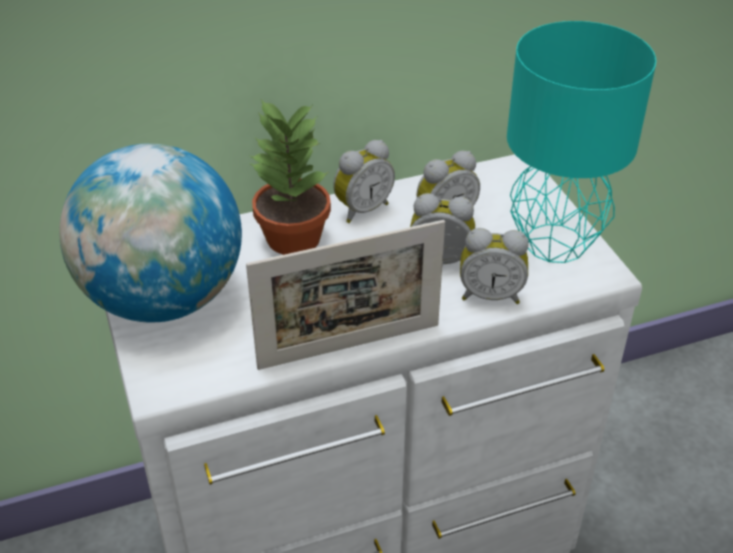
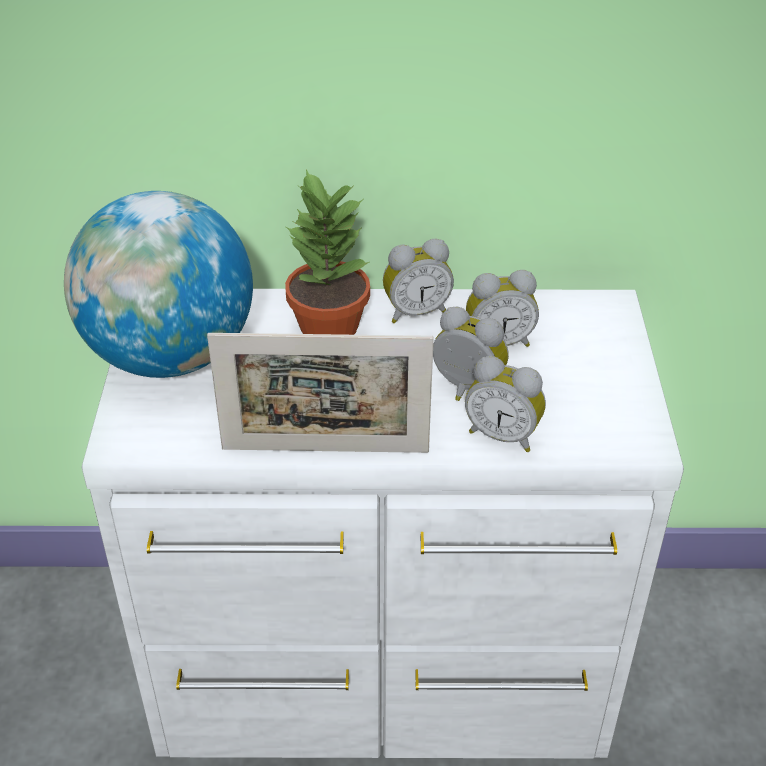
camera: 20 degrees right, 0 degrees up
(557, 243) = (610, 398): turquoise table lamp -> none

